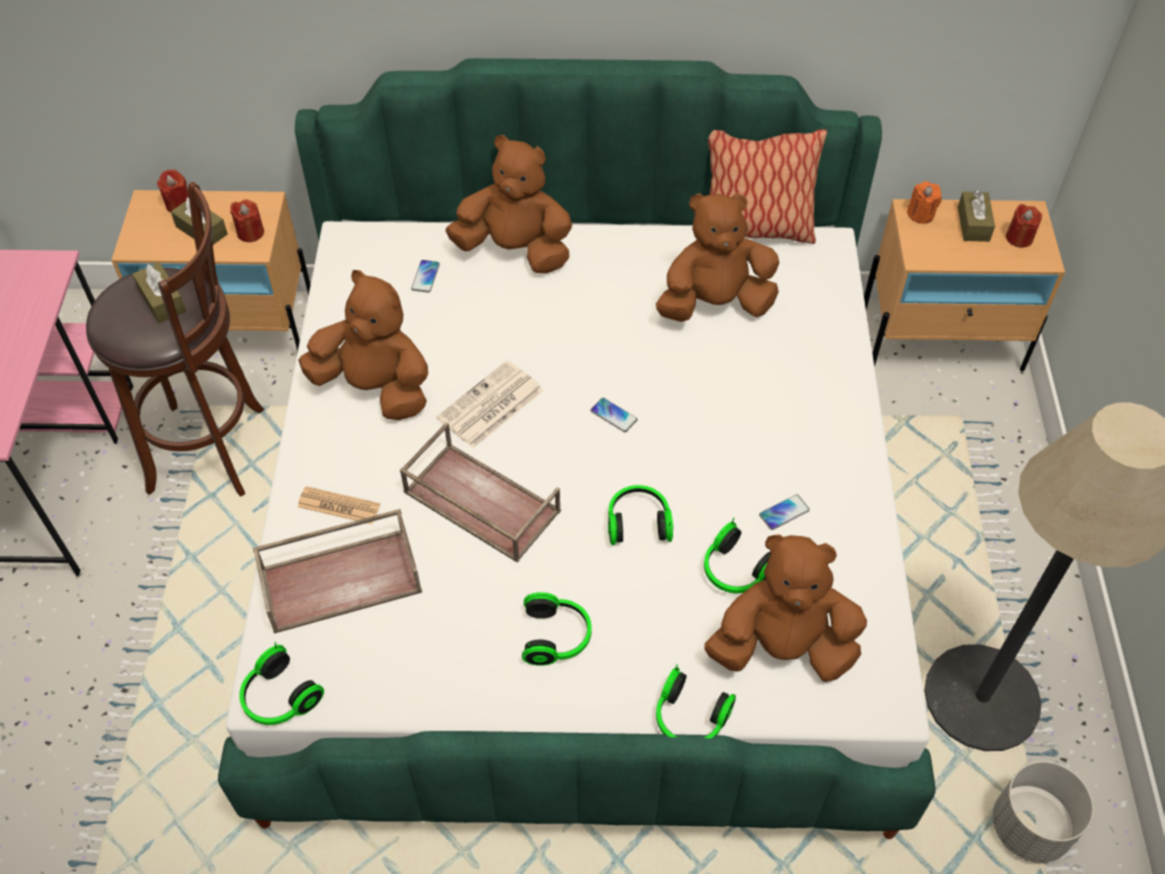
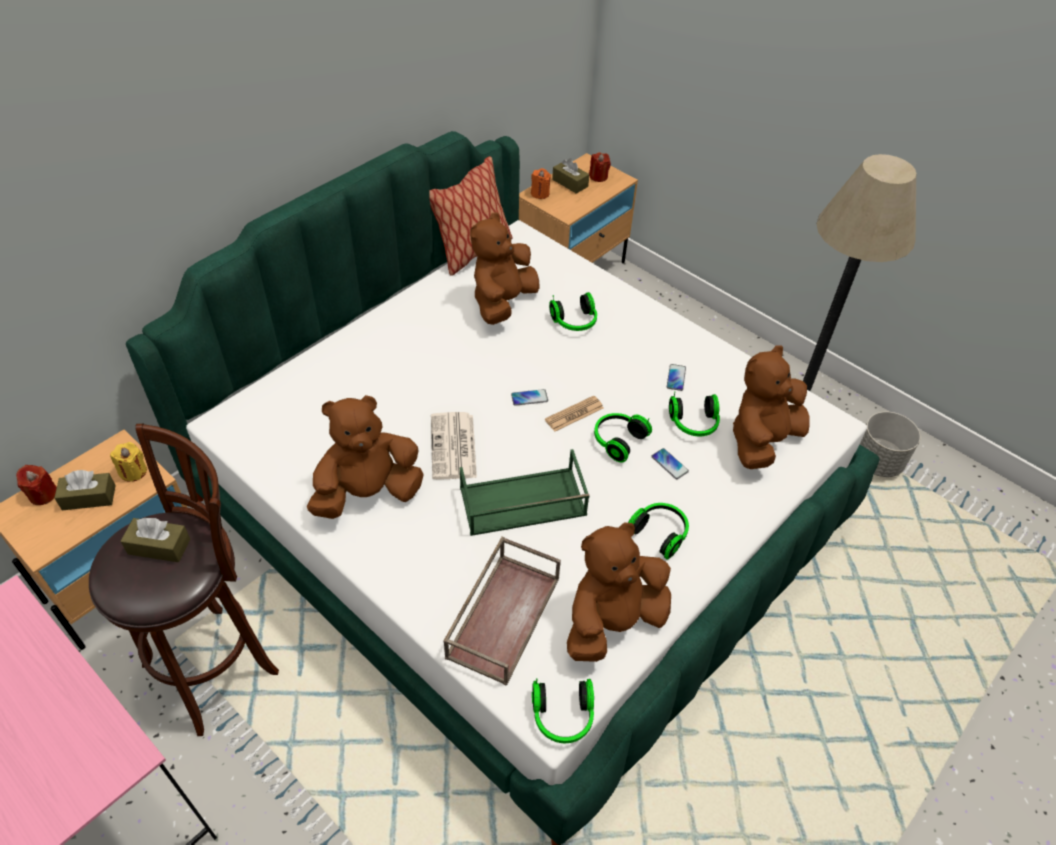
camera: 50 degrees left, 5 degrees down
(250, 232) = (133, 471): red candle -> yellow candle
(339, 506) = (441, 578): newspaper -> newspaper (574, 414)
(425, 277) = (309, 407): phone -> phone (669, 464)
(479, 502) = (521, 502): brown tray -> green tray
(515, 250) = (348, 353): brown plush toy -> brown plush toy (612, 621)
(689, 719) = (772, 512): headphones -> headphones (575, 322)

